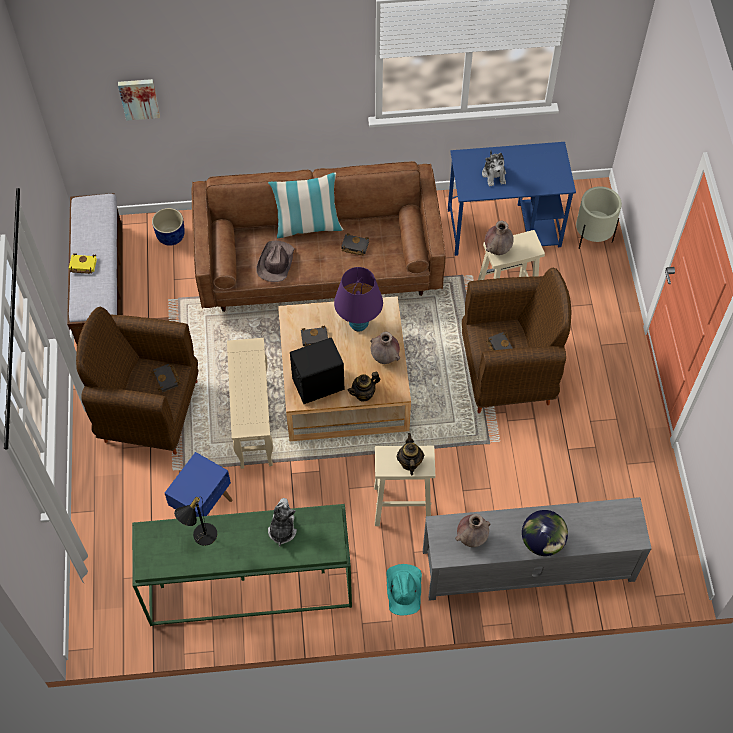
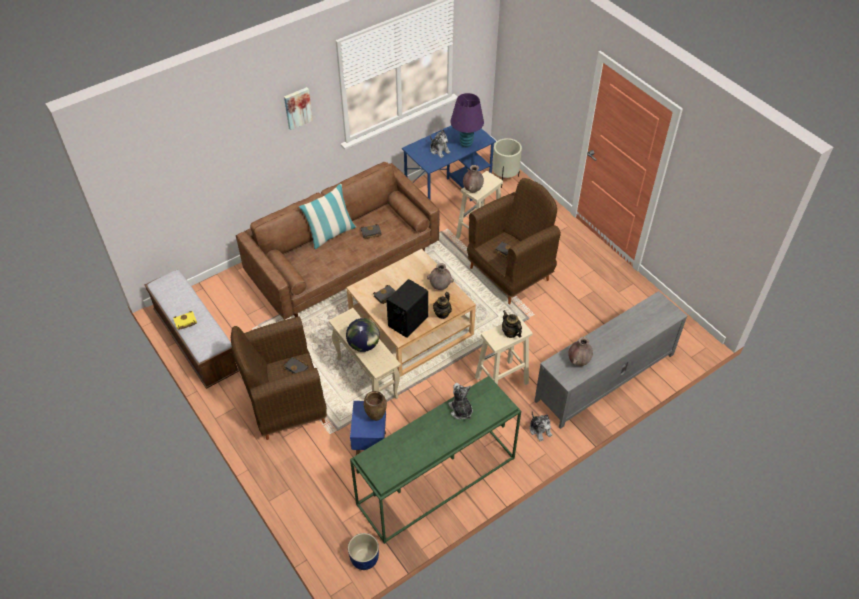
camera: 30 degrees left, 10 degrees down
(139, 98) = (183, 178): picture -> picture (297, 107)
(170, 236) = (226, 289): blue planter -> blue planter (364, 558)
(200, 535) = (407, 441): black table lamp -> none
(205, 485) = (375, 418): none -> brown vase
(275, 262) = (324, 264): brown hat -> none
(358, 324) = (408, 275): purple table lamp -> purple table lamp (466, 144)
(404, 589) = (540, 430): turquoise hat -> plush toy
(542, 542) = (622, 343): globe -> globe (364, 345)

